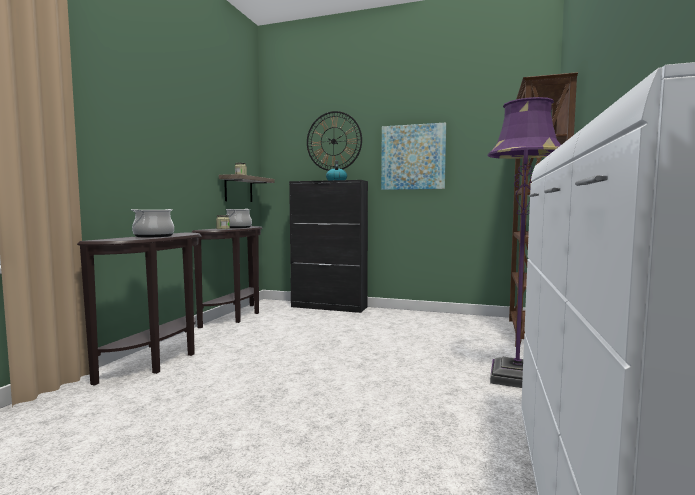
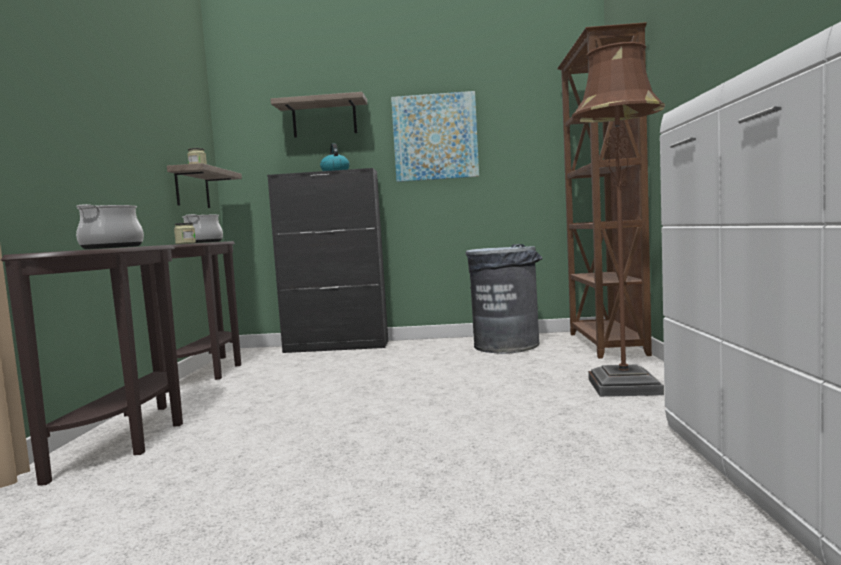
camera: 15 degrees left, 0 degrees up
(334, 141) = (324, 118): wall clock -> shelf
(450, 324) = (506, 346): none -> grey trash can
(517, 377) = (624, 387): purple floor lamp -> brown floor lamp

